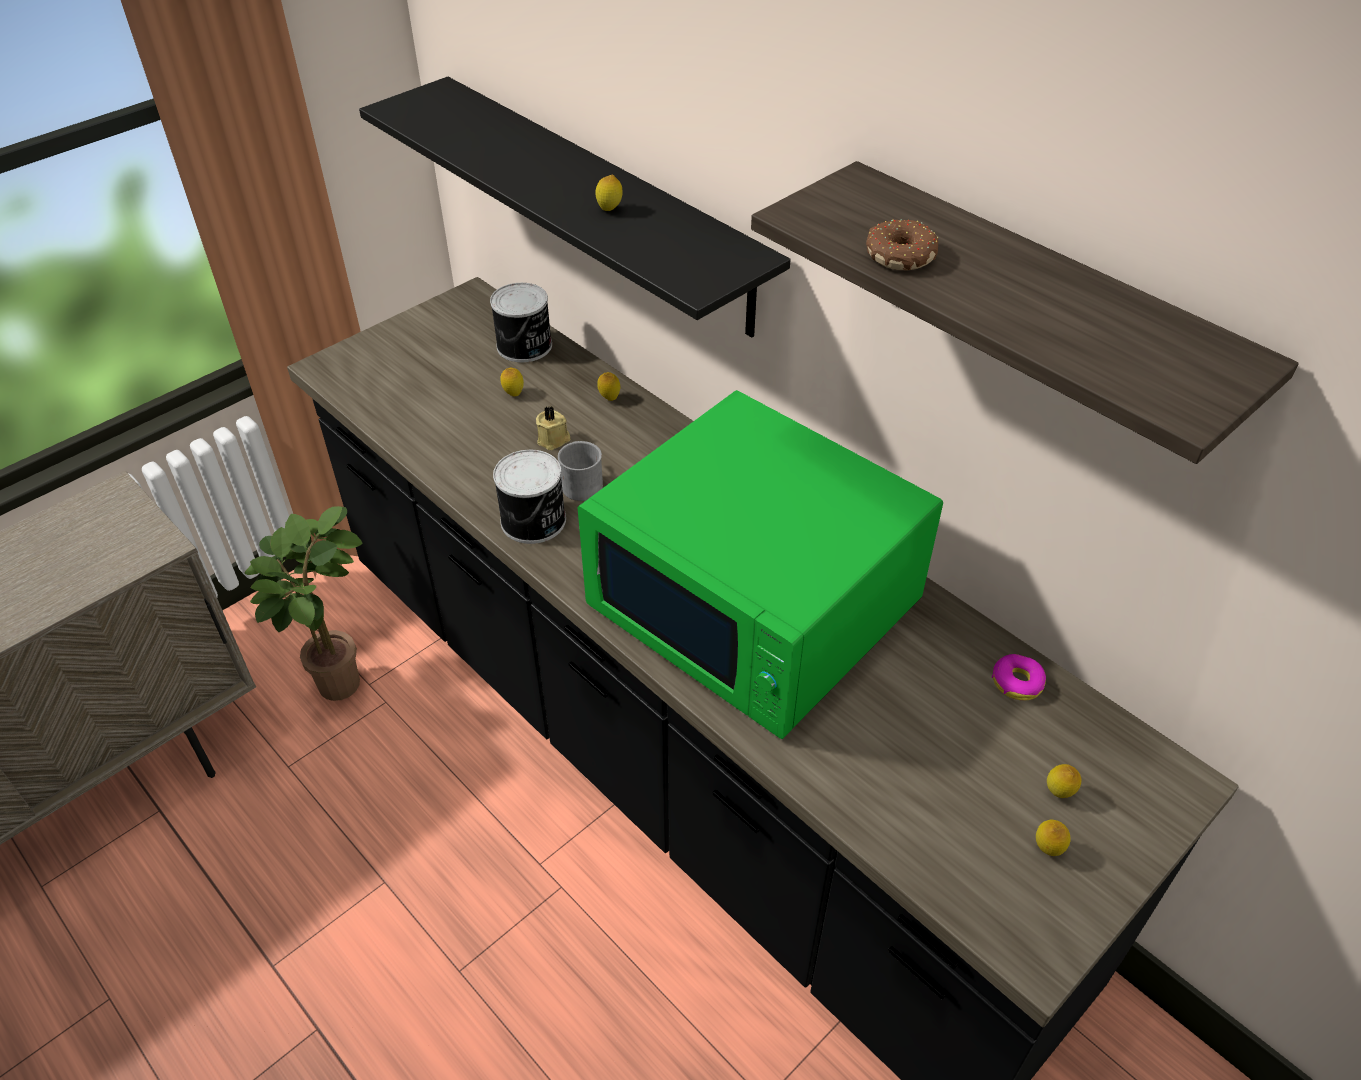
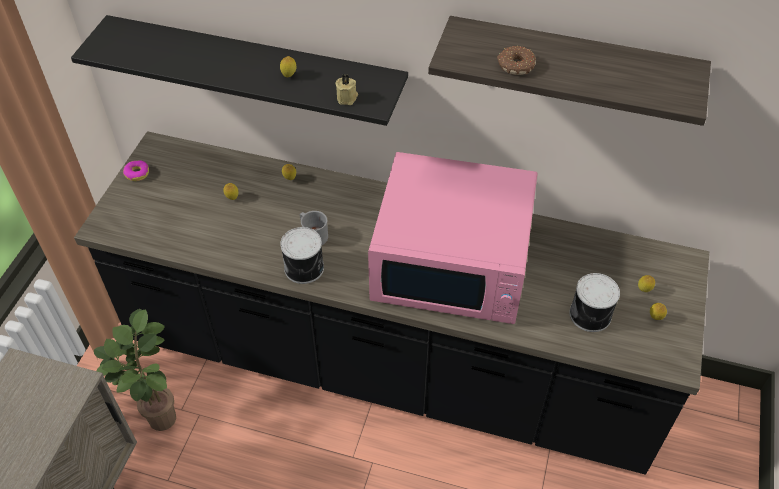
camera: 30 degrees left, 5 degrees up
(525, 346) = (215, 165): can -> can (591, 315)
(554, 440) = (278, 216): beige candle -> beige candle (347, 98)
(756, 606) = (453, 263): green microwave -> pink microwave
(1017, 682) = (594, 246): donut -> donut (137, 173)

